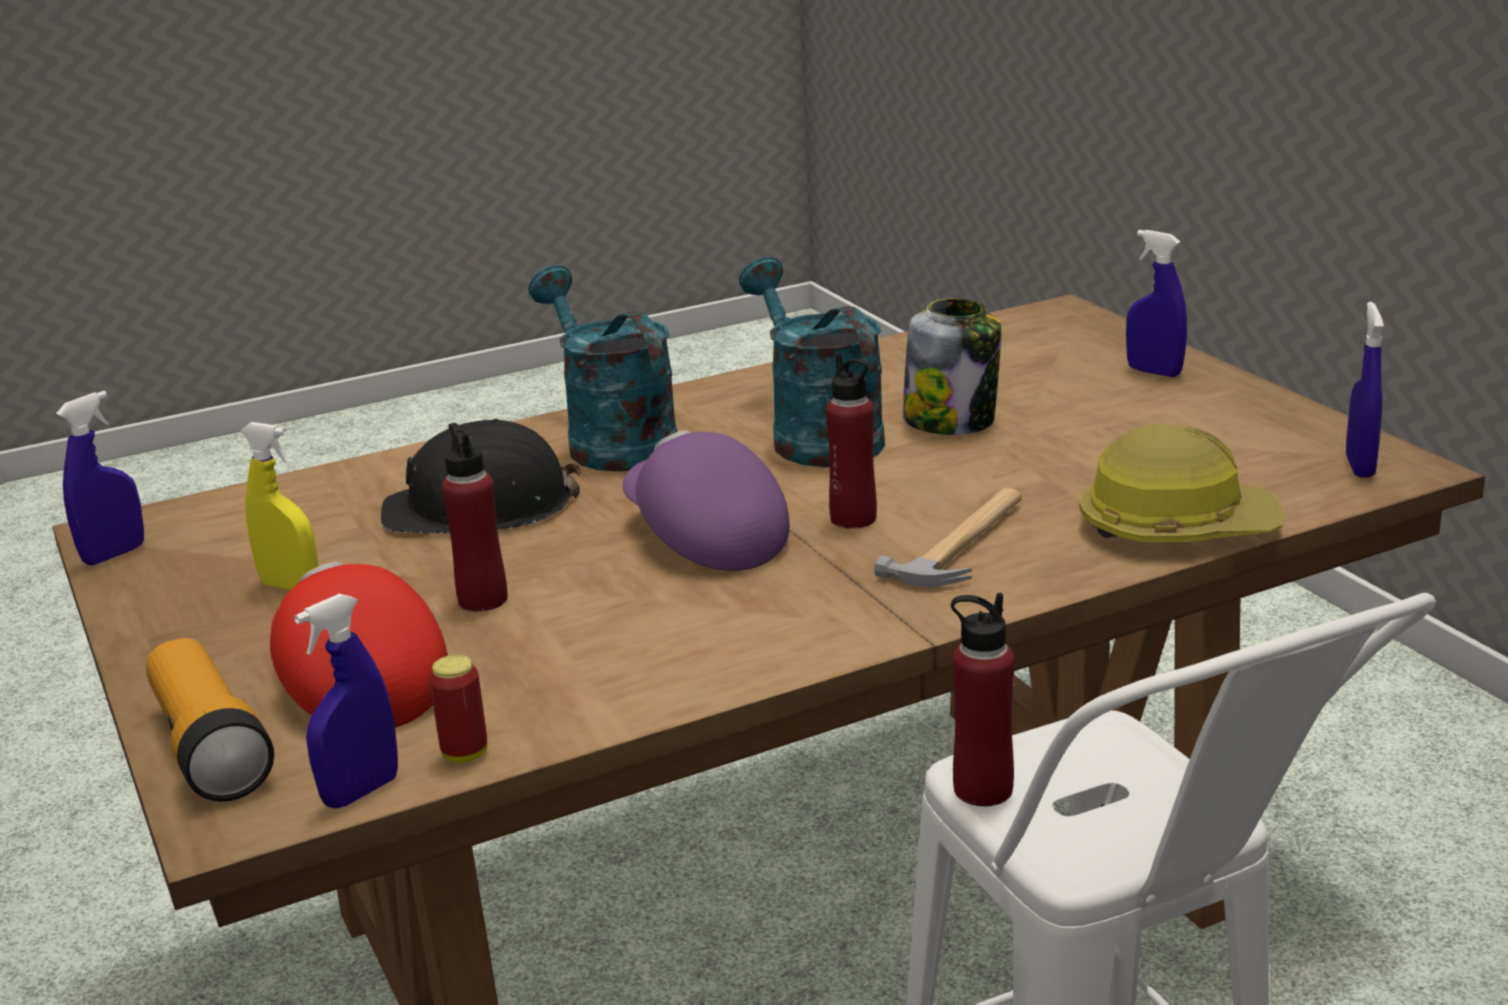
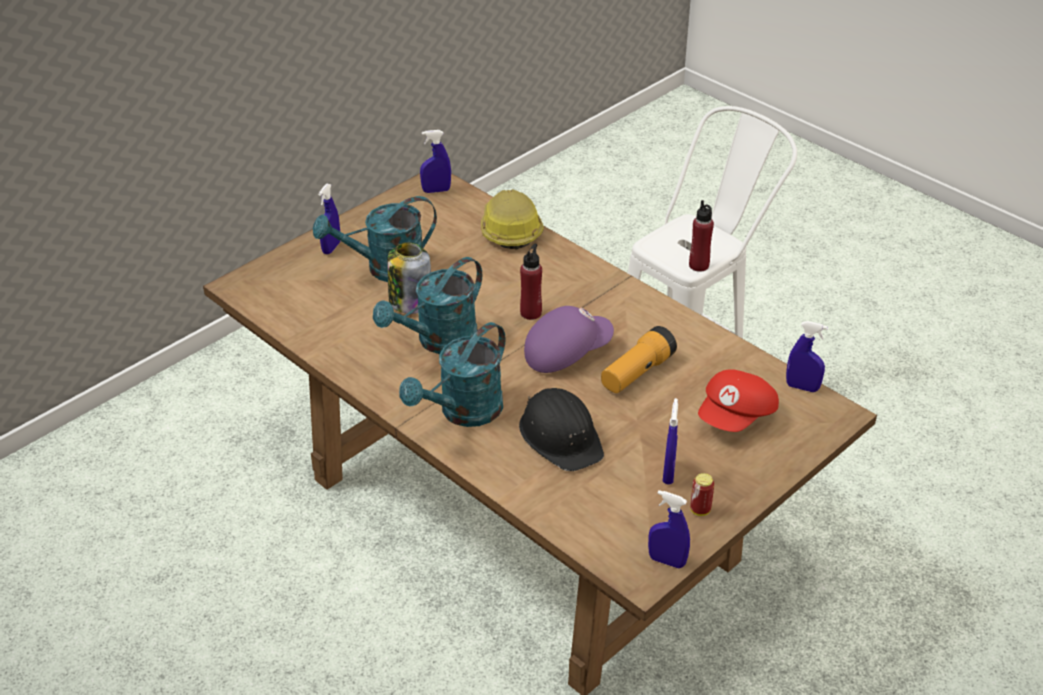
camera: 110 degrees left, 15 degrees up
(210, 748) = (801, 440): flashlight -> flashlight (637, 373)
(290, 586) = (668, 473): yellow spray bottle -> blue spray bottle
(465, 753) = (765, 369): can -> can (700, 510)
(483, 599) = (651, 403): red bottle -> none
(703, 537) = (566, 352): purple cap -> purple cap turned 150 degrees counterclockwise
(965, 544) = (545, 279): hammer -> none
(1066, 408) = (385, 269): none -> turquoise watering can

